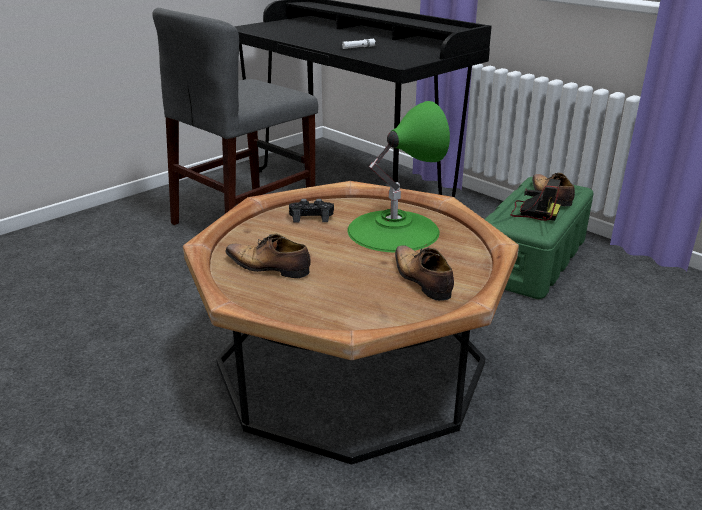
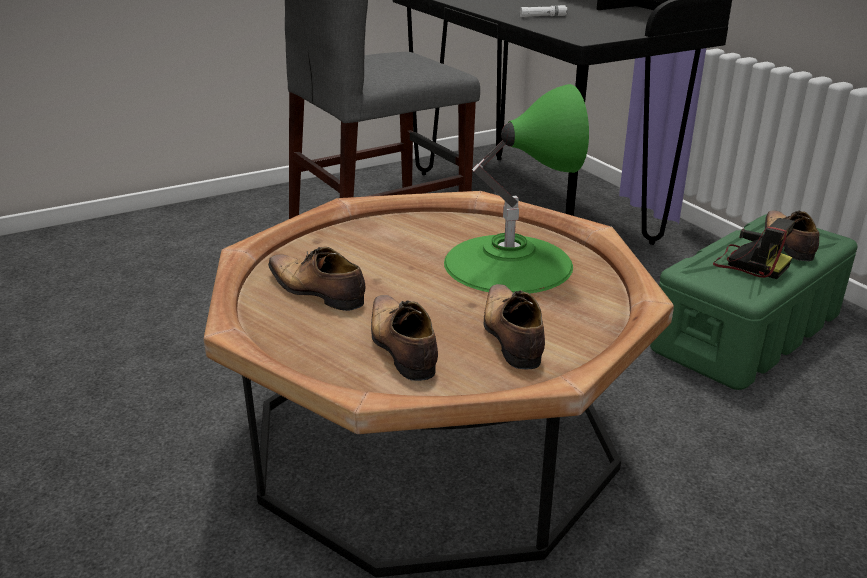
camera: 15 degrees right, 0 degrees up
(311, 216) = (409, 232): black game controller -> none
(352, 298) = (401, 347): none -> shoe

